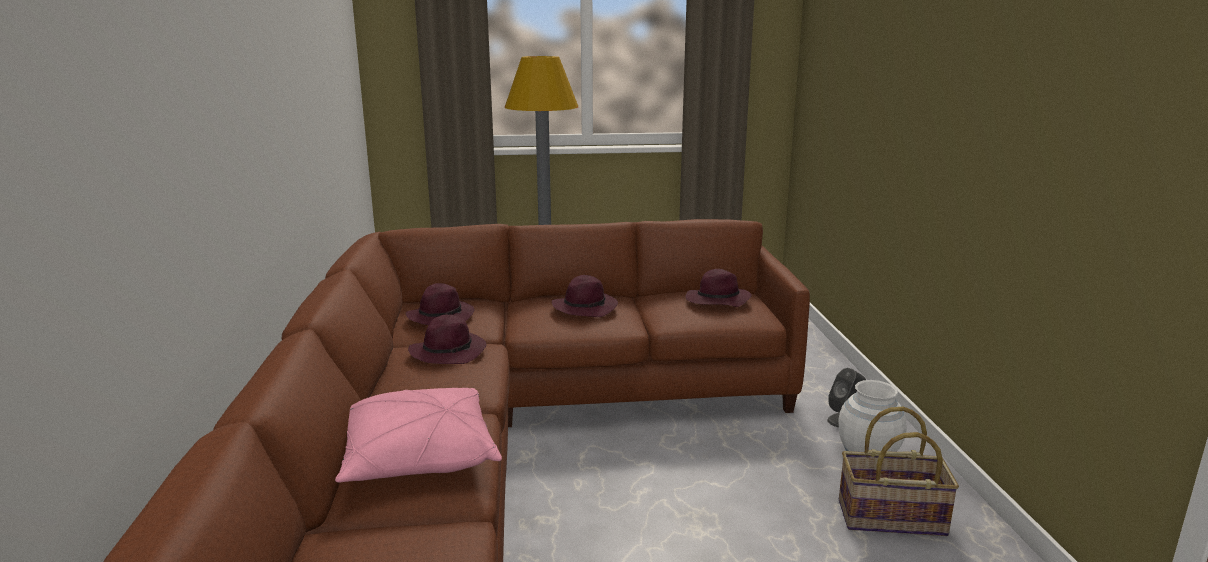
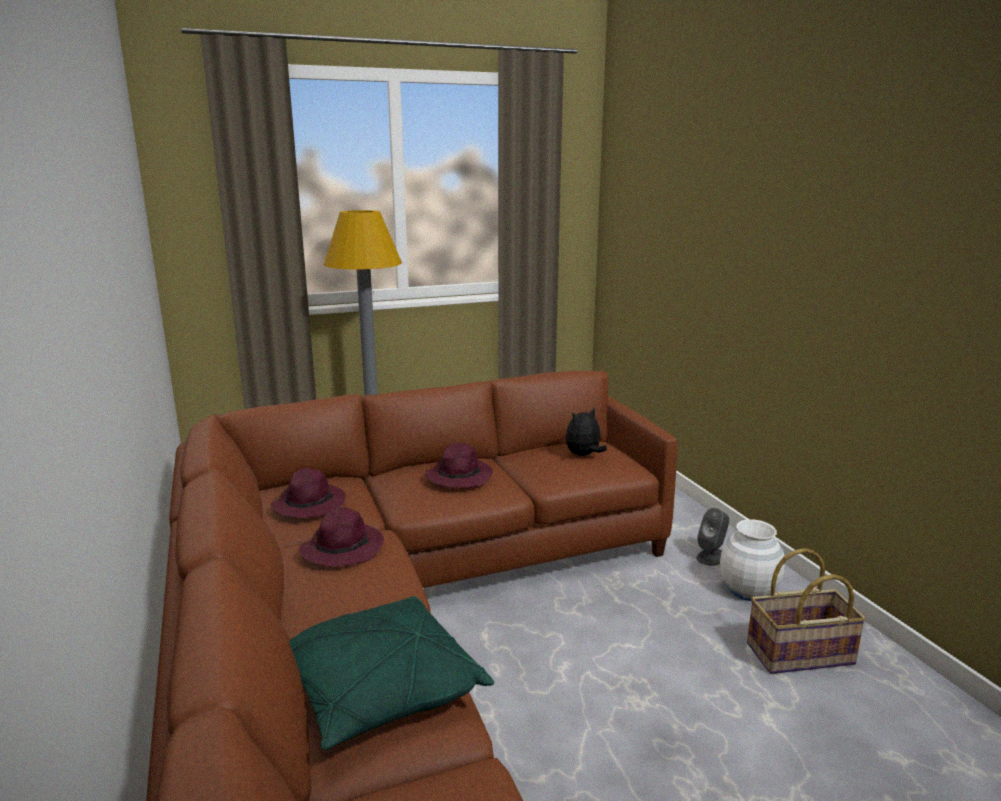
camera: 15 degrees left, 0 degrees up
(417, 457) = (380, 690): pink pillow -> green pillow
(717, 301) = (583, 455): purple hat -> plush toy

